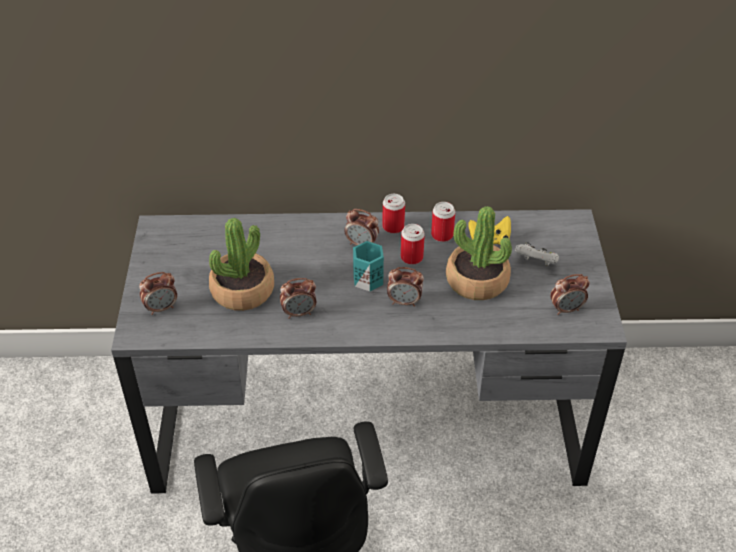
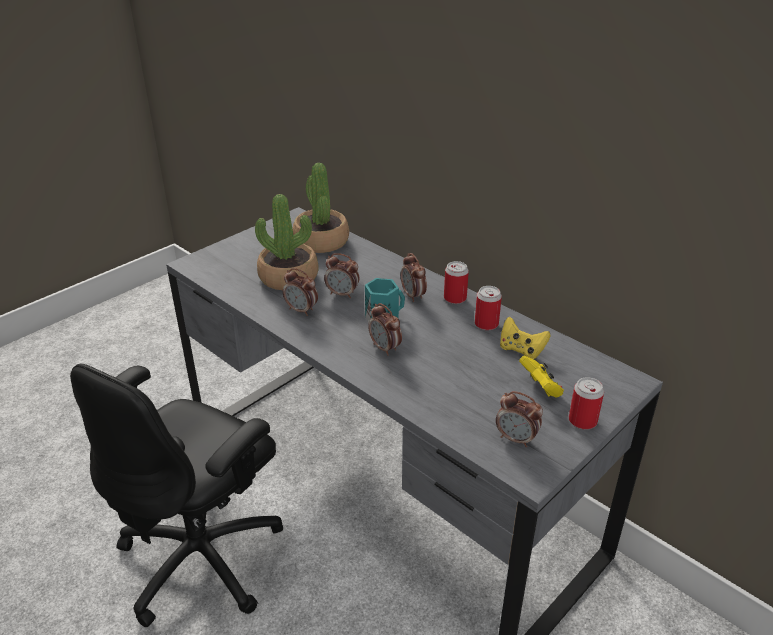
camera: 45 degrees right, 10 degrees down
(161, 308) = (228, 259): alarm clock -> alarm clock (342, 294)
(411, 257) = (437, 324): can -> can (582, 421)
(477, 281) = (466, 370): potted plant -> potted plant (321, 241)
(536, 263) = (541, 389): white game controller -> yellow game controller

